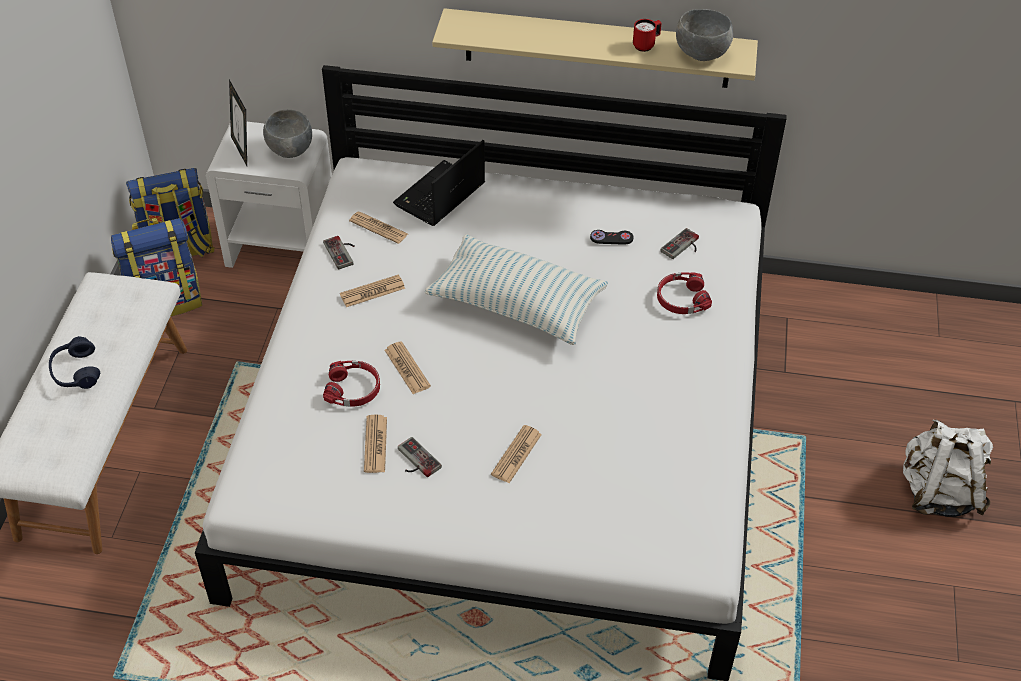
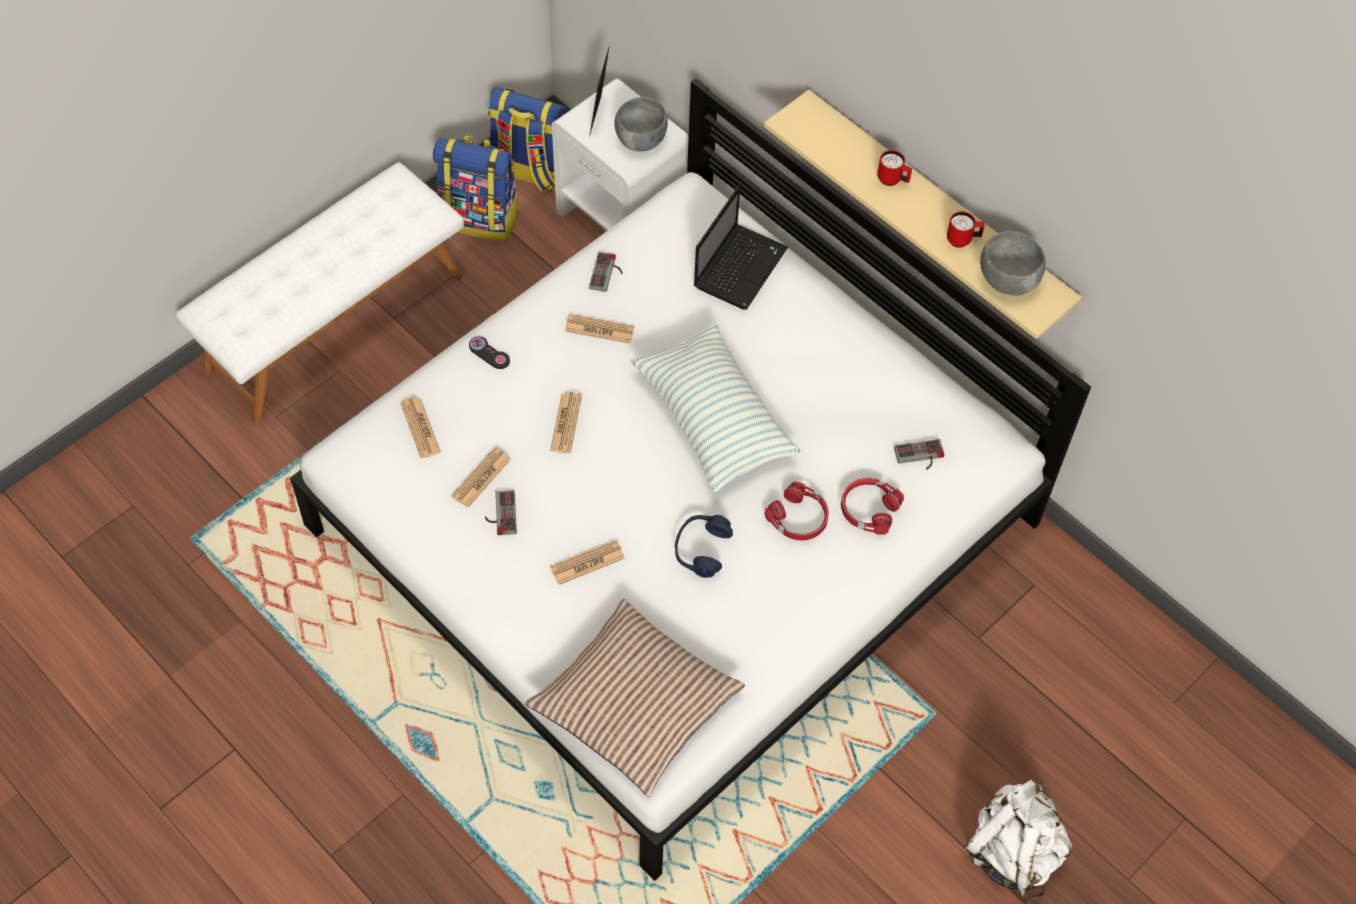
camera: 35 degrees right, 10 degrees up
(76, 372) = (315, 256): blue headphones -> blue headphones (701, 549)
(353, 389) = (505, 415): red headphones -> red headphones (799, 518)
(378, 228) = (659, 267): newspaper -> newspaper (420, 428)
(439, 196) = (740, 266): laptop -> laptop turned 135 degrees clockwise
(561, 33) = (893, 180): none -> red mug
(611, 238) = (860, 406): black game controller -> black game controller (489, 353)
(648, 530) = (635, 704): none -> pillow

